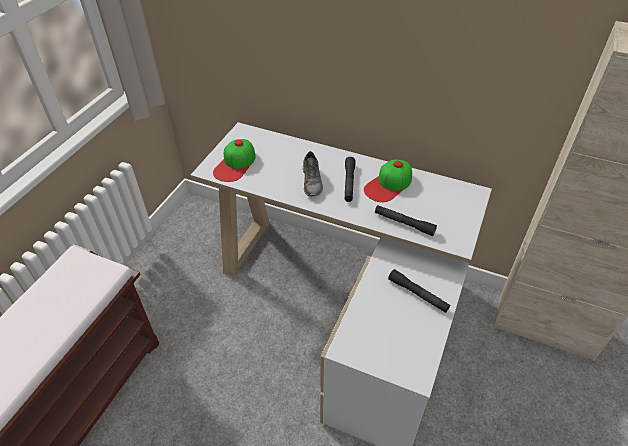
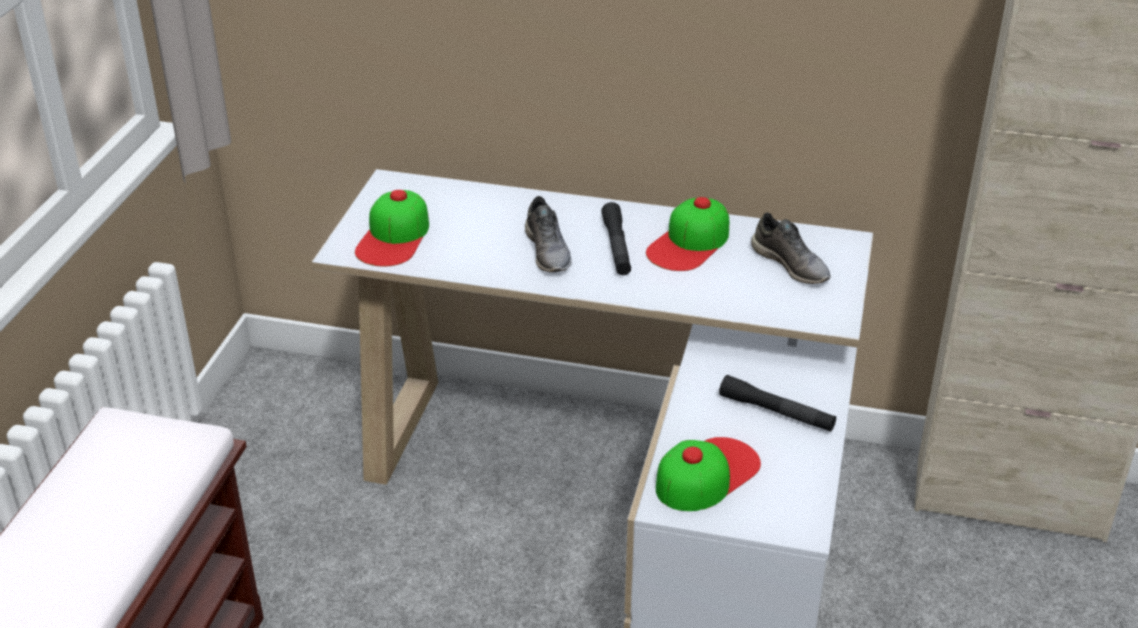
camera: 10 degrees left, 10 degrees down
(370, 331) = (706, 474): none -> cap
(404, 223) = (731, 299): black flashlight -> none
(442, 204) = (791, 264): none -> grey shoe

